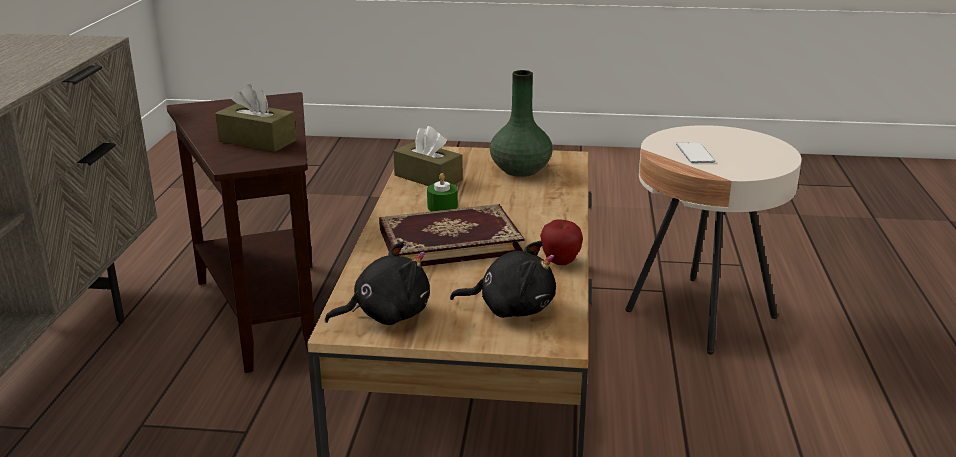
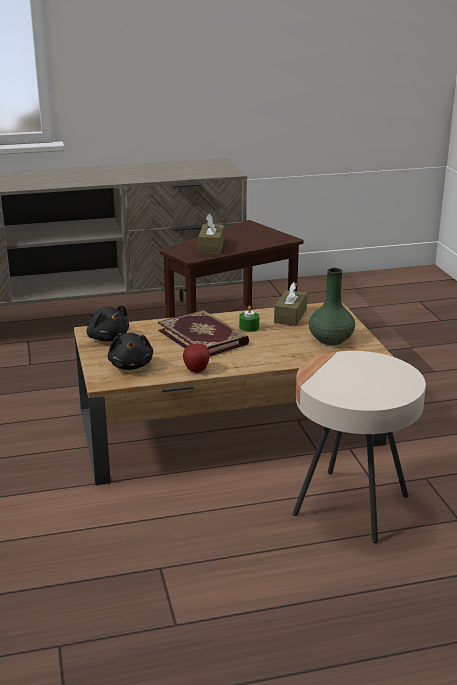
camera: 70 degrees right, 0 degrees up
(695, 153) = (344, 369): phone -> none

